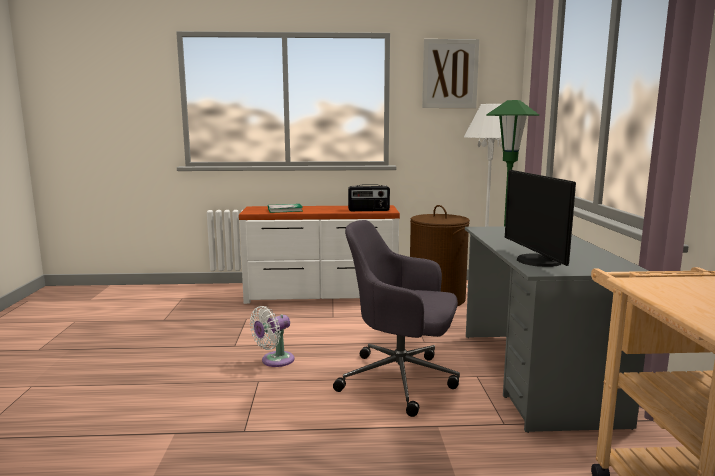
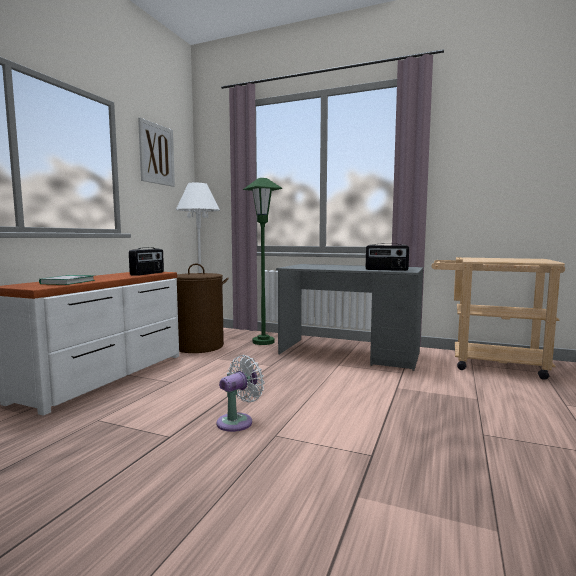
camera: 65 degrees left, 5 degrees down
(274, 361) = (238, 421): white fan -> white fan turned 120 degrees counterclockwise
(401, 380) = (326, 384): grey office chair -> none
(536, 261) = (386, 270): monitor -> radio

